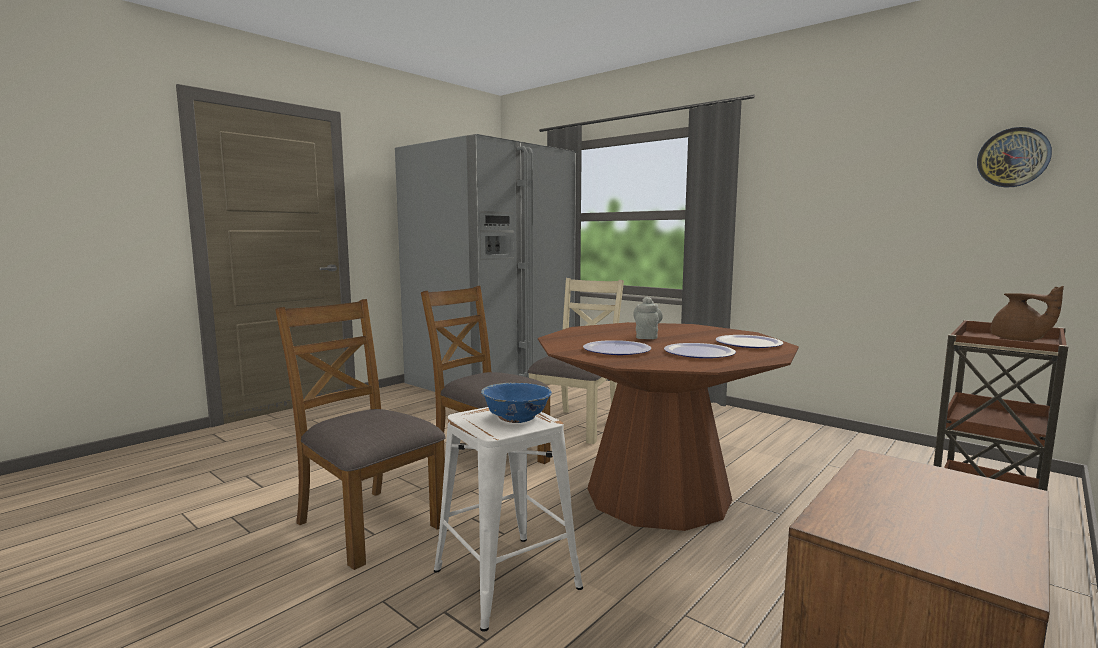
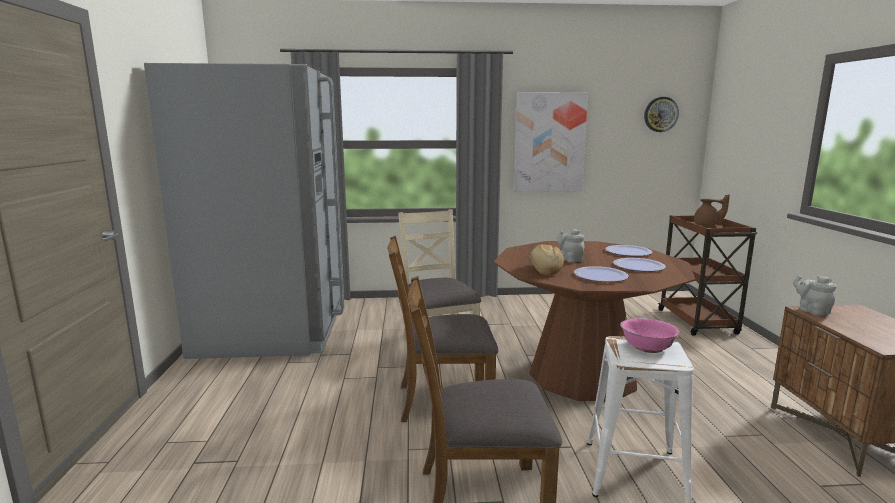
camera: 45 degrees left, 5 degrees up
(516, 417) = (647, 347): blue bowl -> pink bowl
(583, 338) = (545, 270): none -> bread
(811, 210) = (549, 142): none -> picture
(885, 464) = (811, 310): none -> grey teapot

